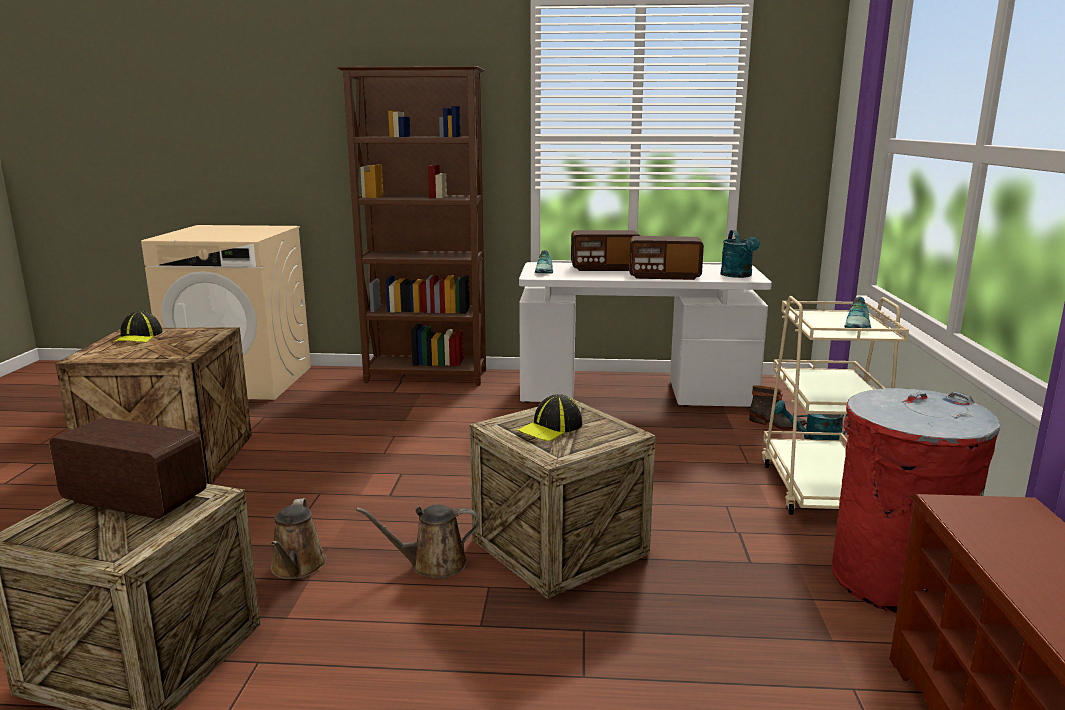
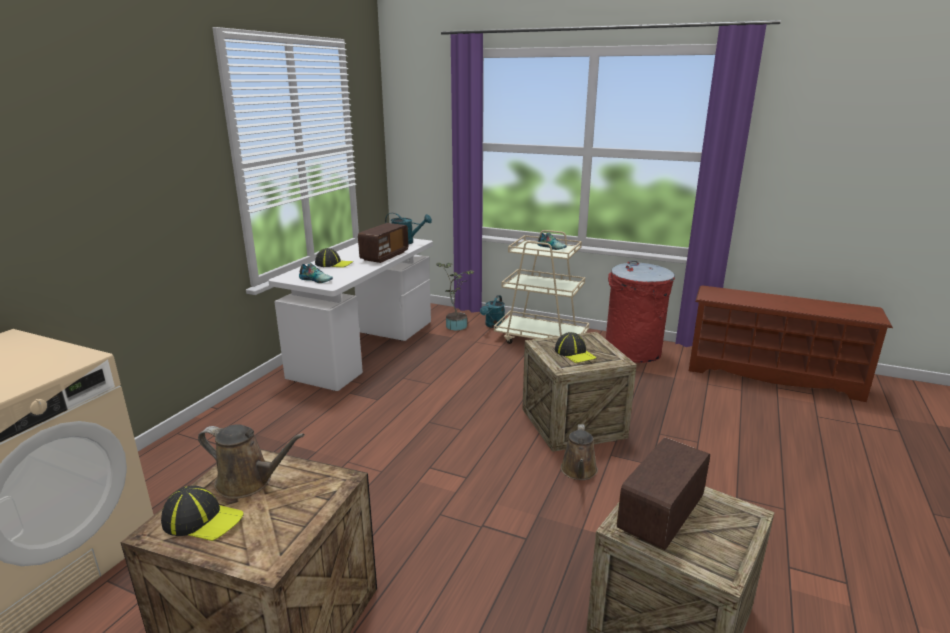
camera: 70 degrees left, 5 degrees up
(297, 568) = (563, 533): brown watering can -> brown watering can (249, 482)
(427, 377) = (215, 425): brown bookcase -> none
(604, 268) = (334, 264): radio -> cap
(776, 424) = (456, 325): boot -> potted plant

